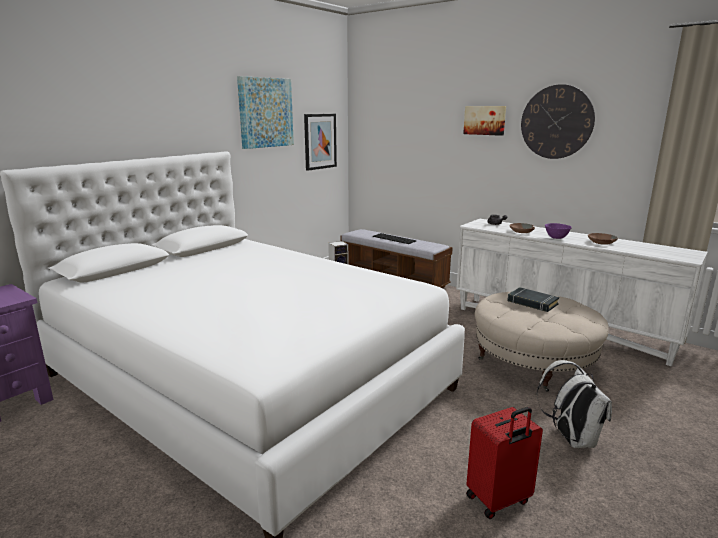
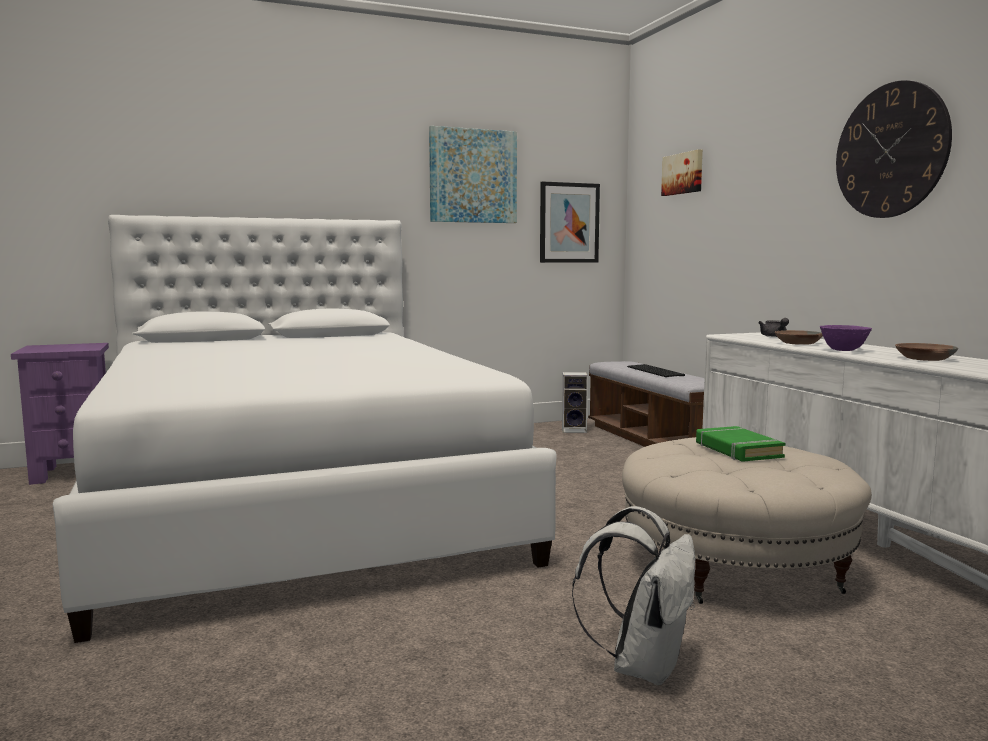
camera: 30 degrees right, 10 degrees down
(485, 120) = (787, 166): picture -> picture (683, 173)
(499, 500) = (399, 691): red suitcase -> none
(532, 303) = (737, 450): black book -> green book

